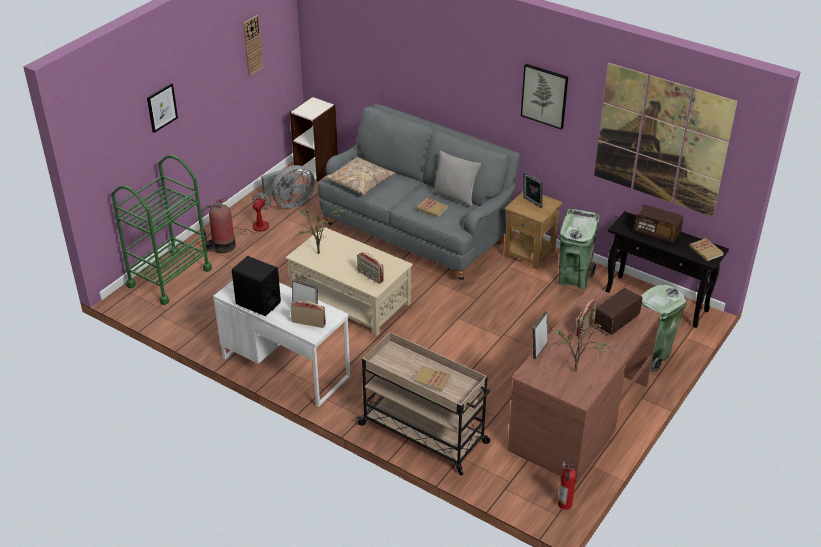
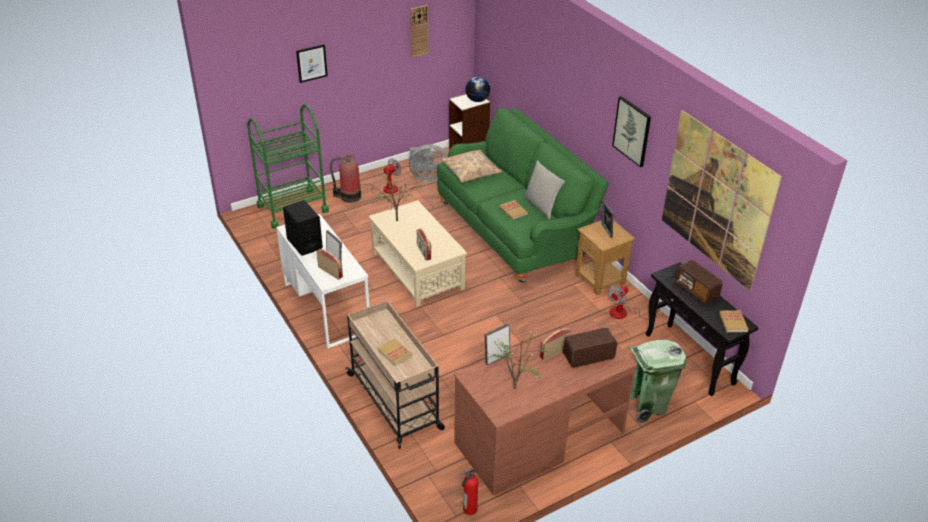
camera: 25 degrees right, 0 degrees up
(320, 106) = (477, 100): none -> globe
(417, 231) = (515, 230): grey sofa -> green sofa
(574, 278) = (625, 313): green trash can -> fan

